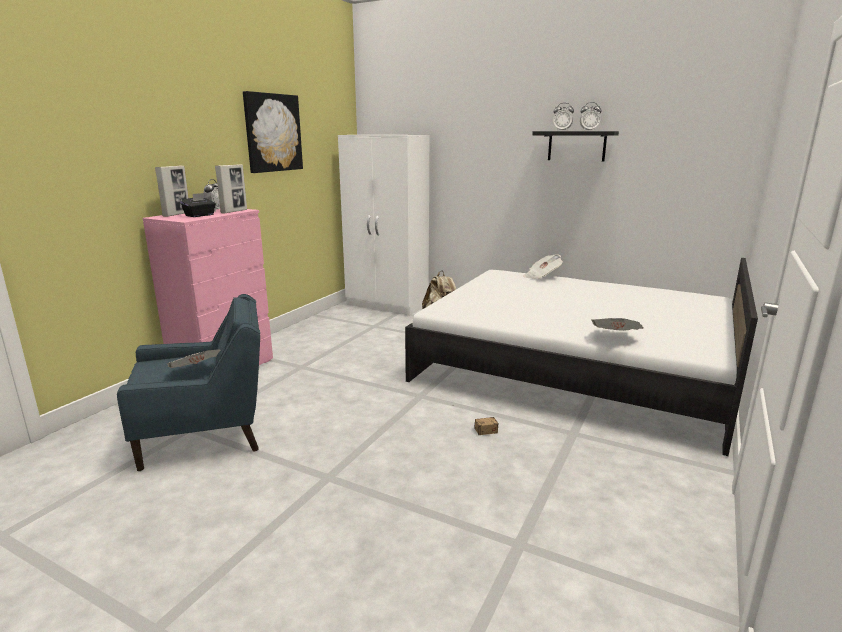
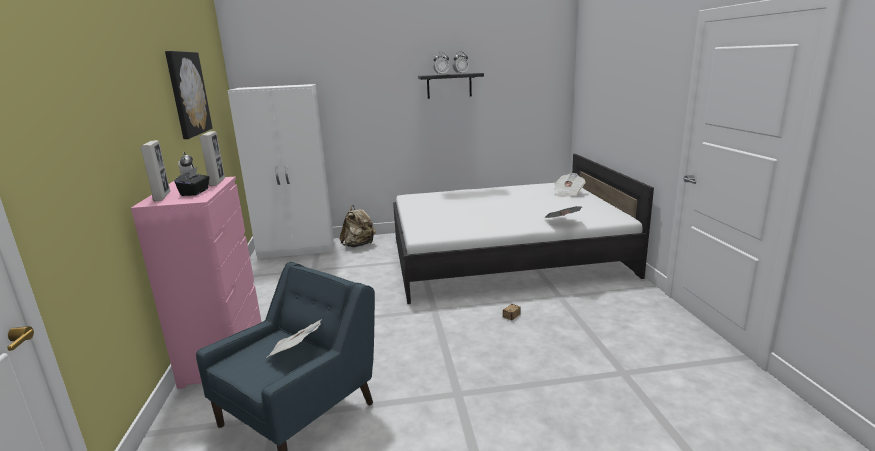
camera: 35 degrees left, 0 degrees up
(541, 276) = (446, 192): newspaper -> newspaper (568, 193)

